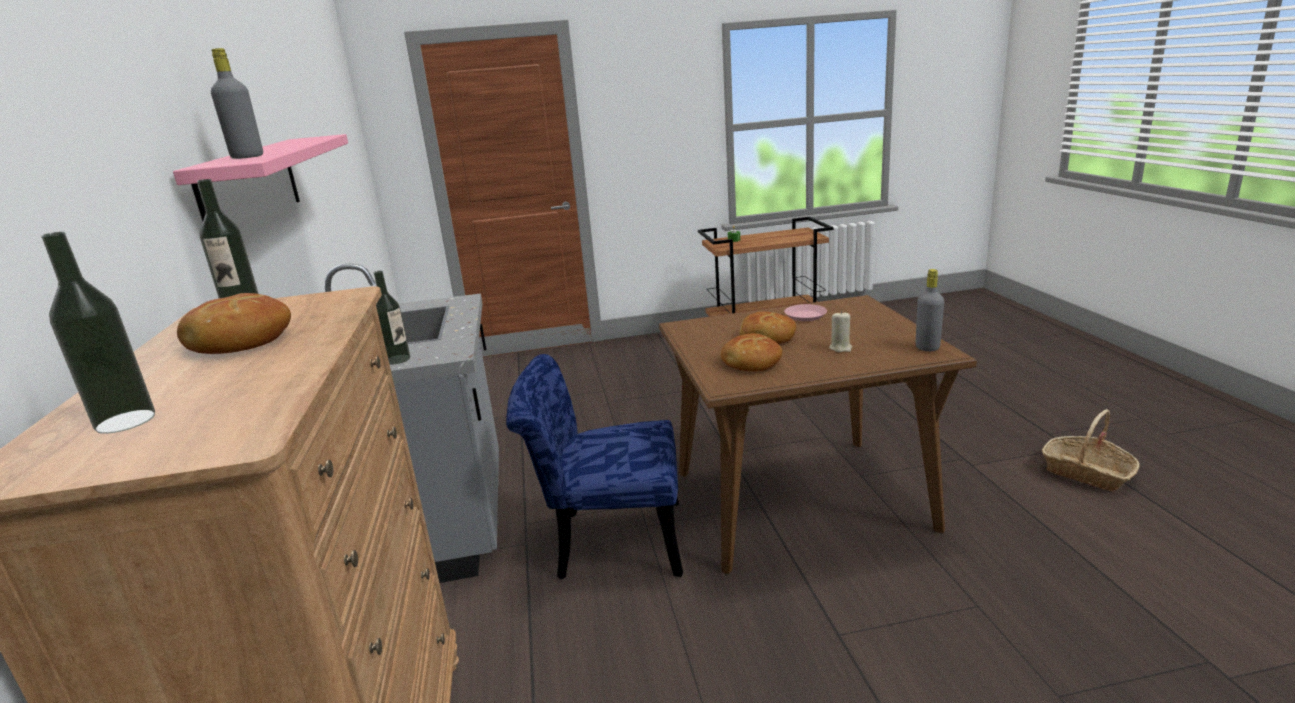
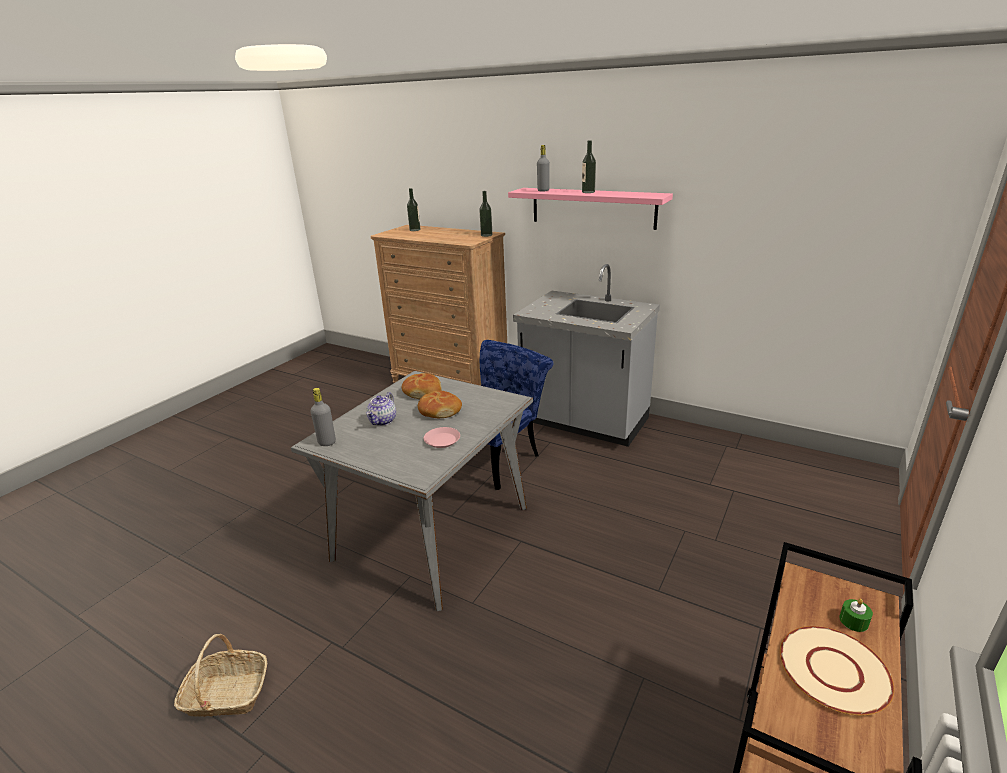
camera: 130 degrees right, 5 degrees up
(240, 341) = (449, 235): bread -> none
(397, 359) = (542, 304): bottle -> bottle (588, 192)
(769, 237) = (832, 670): none -> beige plate
(801, 499) = (432, 533): brown dining table -> grey dining table
(840, 348) = (383, 421): beige candle -> teapot

